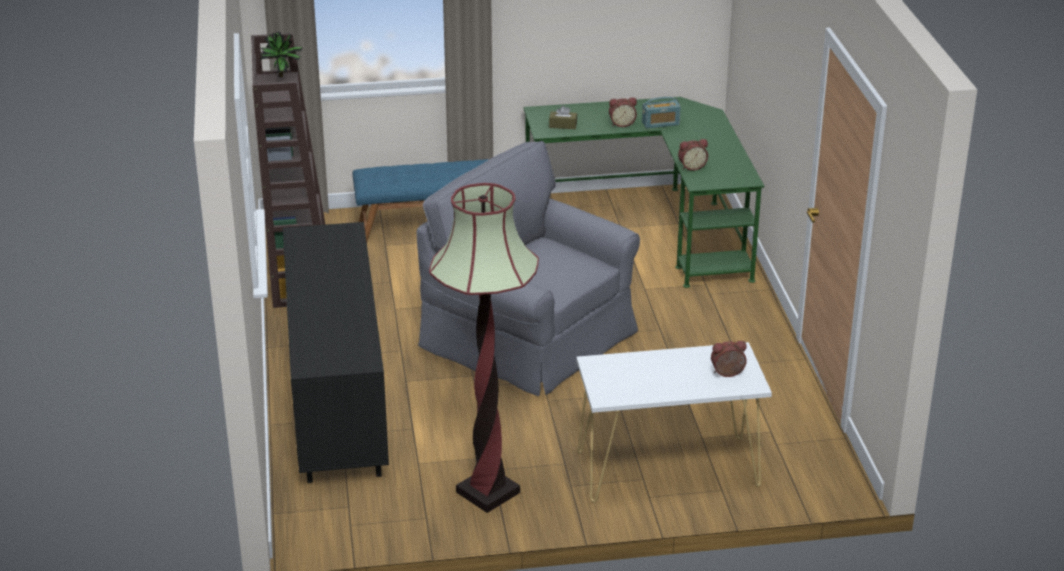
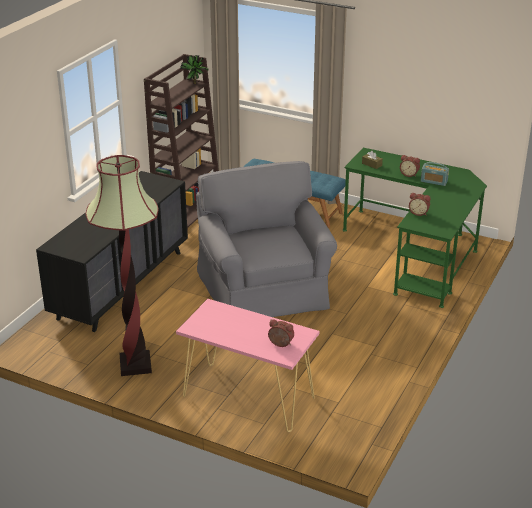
camera: 35 degrees right, 0 degrees up
(667, 469) = (247, 397): white console table -> pink console table

